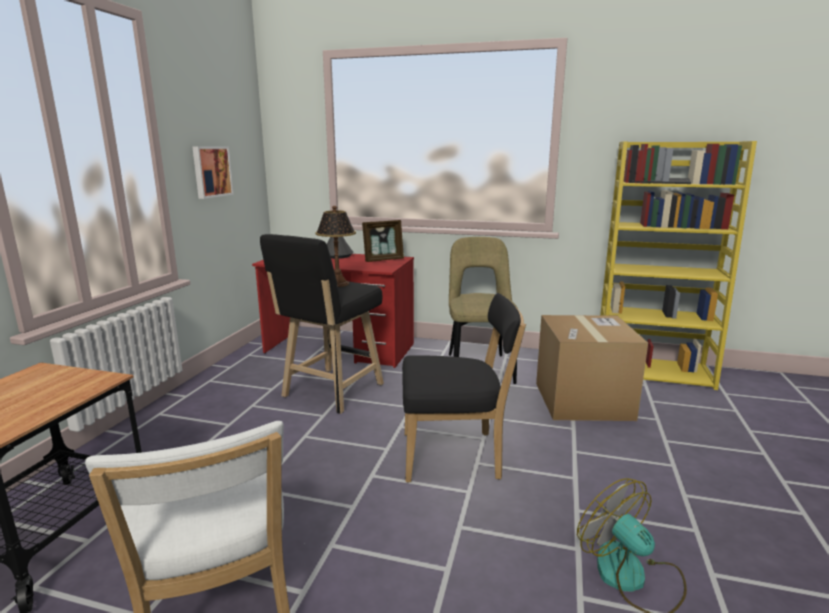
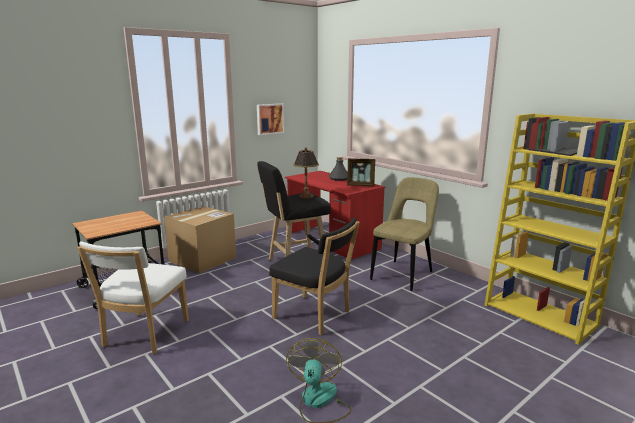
camera: 35 degrees right, 0 degrees up
(583, 401) = (444, 315): cardboard box -> cardboard box (202, 259)

